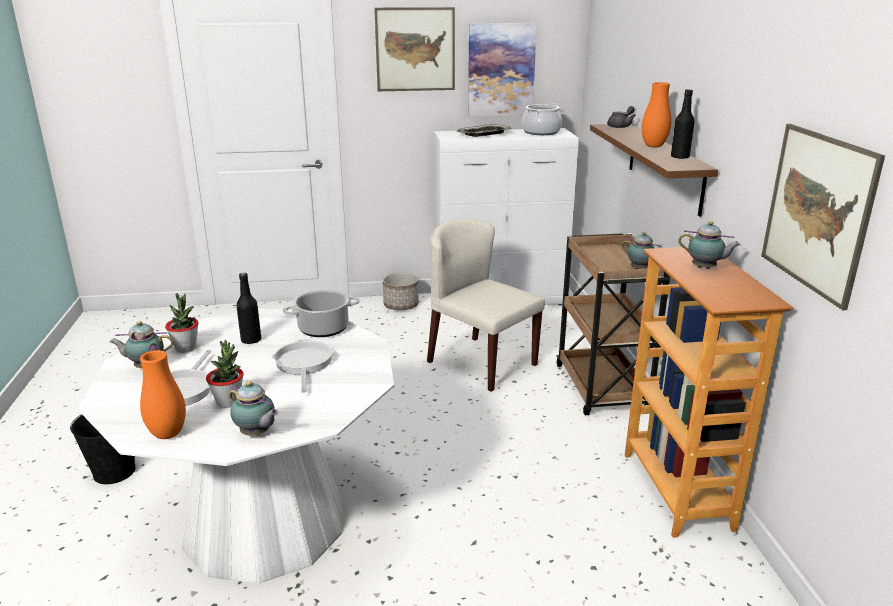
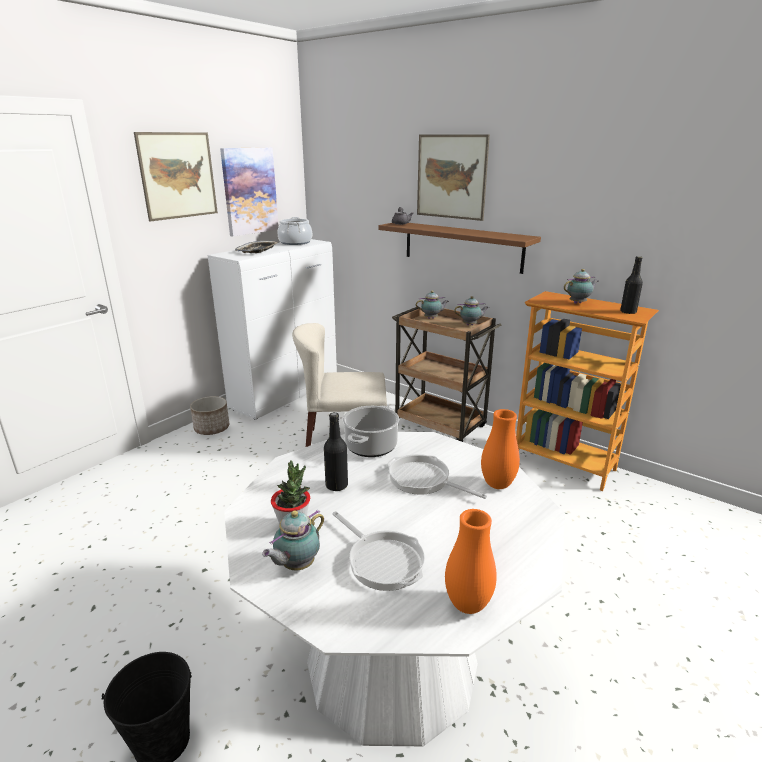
camera: 45 degrees left, 0 degrees up
(228, 402) = (445, 544): potted plant -> none
(256, 434) = (524, 551): teapot -> teapot (432, 318)
(653, 146) = (464, 231): orange vase -> orange vase (497, 484)
(680, 157) = (500, 234): black bottle -> black bottle (628, 312)
(817, 212) = (670, 245): picture -> picture (451, 177)

